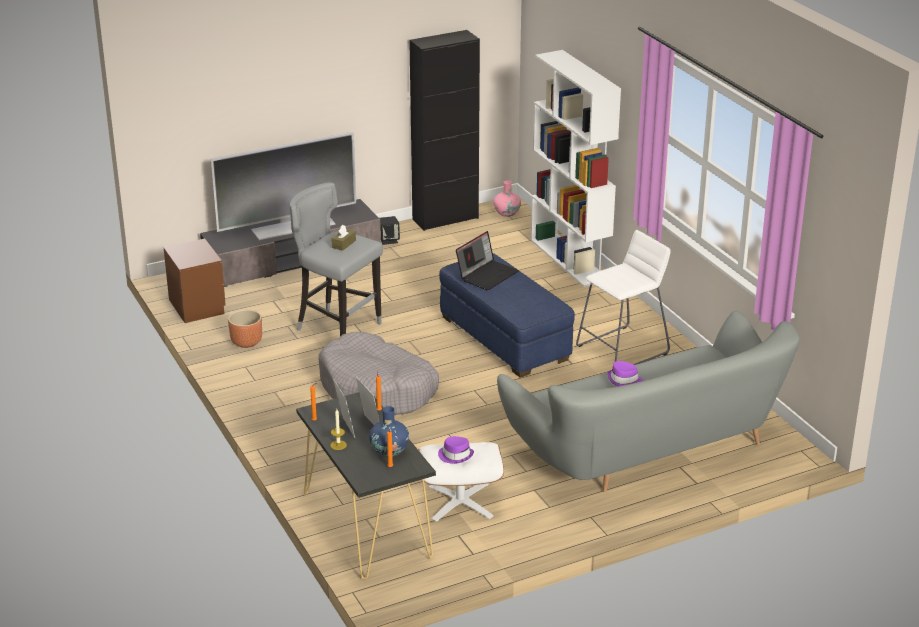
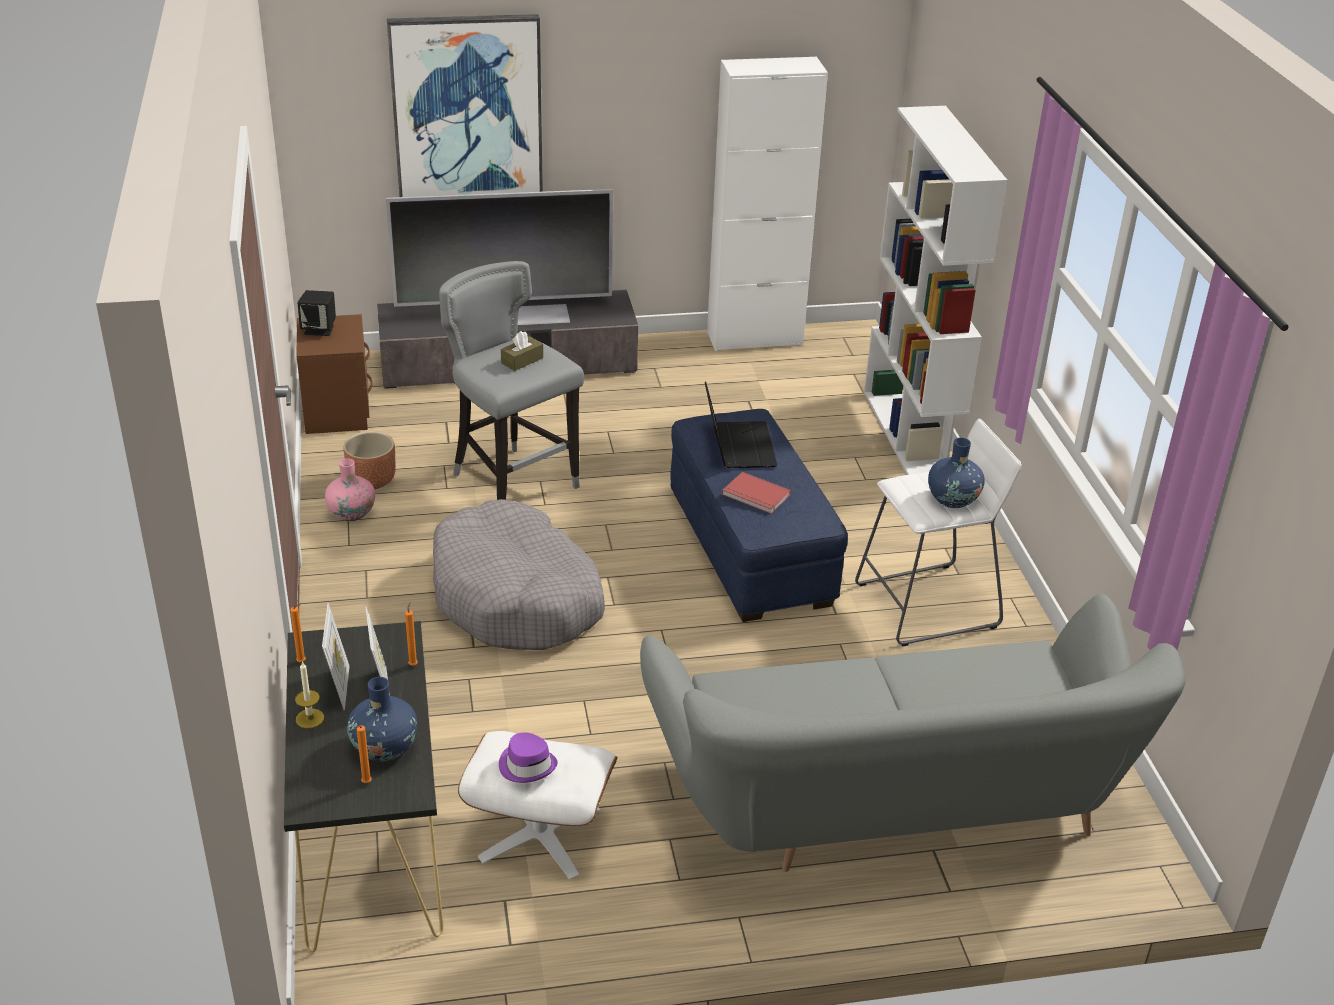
camera: 15 degrees right, 5 degrees up
(254, 95) = (467, 112): none -> picture
(389, 240) = (657, 357): black speaker -> black speaker (319, 329)
(445, 219) = (754, 338): black cabinet -> white cabinet
(487, 274) = (737, 445): laptop -> laptop turned 60 degrees counterclockwise
(507, 213) = (848, 344): pink vase -> pink vase (352, 513)
(512, 299) = (755, 496): none -> red book
(624, 380) = (870, 682): purple hat -> none
(633, 278) = (953, 499): none -> blue vase

